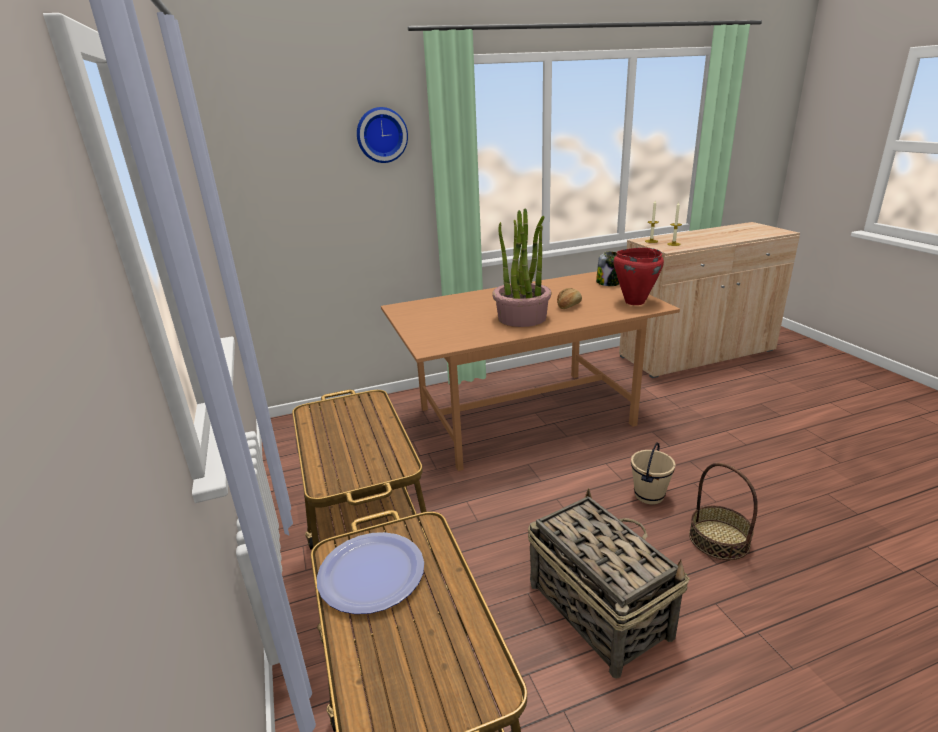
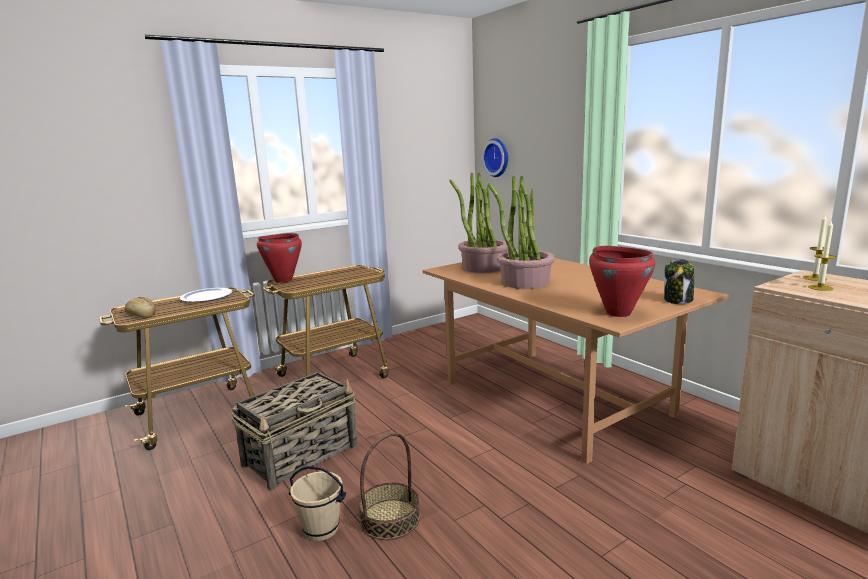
camera: 75 degrees right, 10 degrees down
(328, 478) = (283, 280): none -> red cooking pot
(381, 135) = (565, 112): wall clock -> wall clock (497, 157)
(443, 328) = (483, 267): none -> potted plant
(568, 306) = (575, 292): bread -> bread (141, 315)
(648, 495) = (448, 474): beige bucket -> beige bucket (321, 529)

